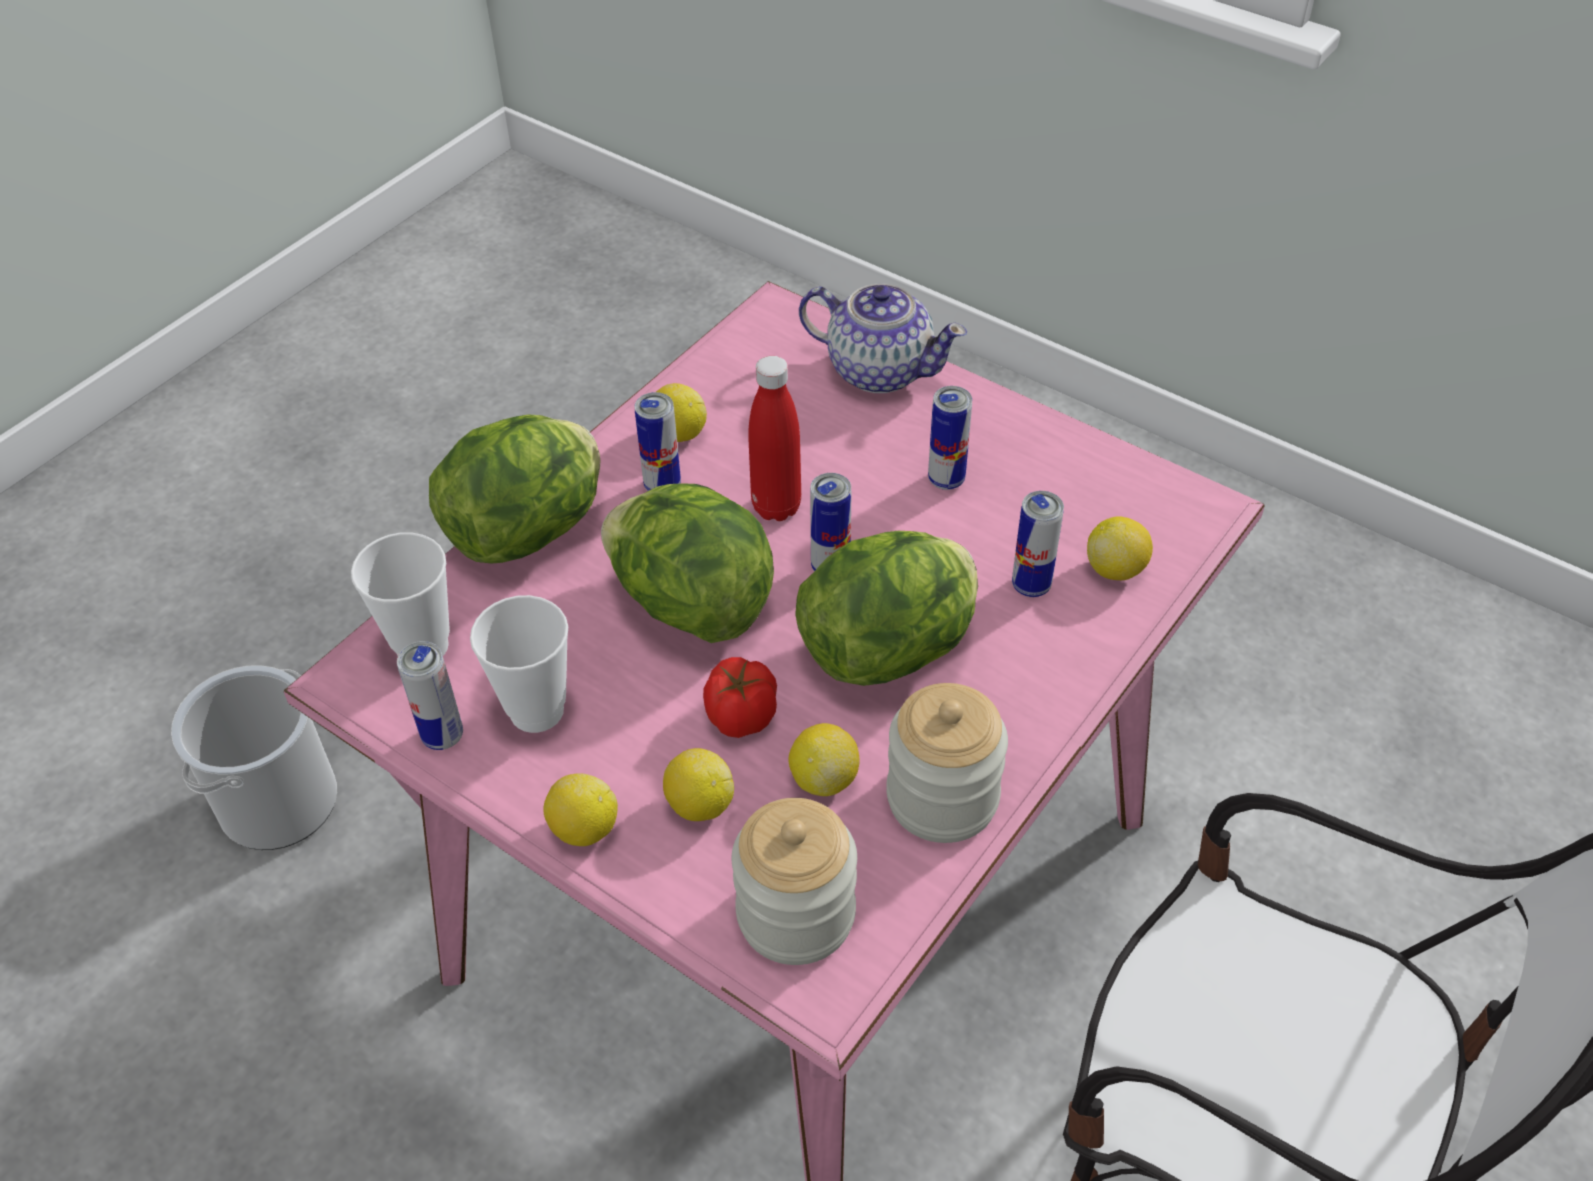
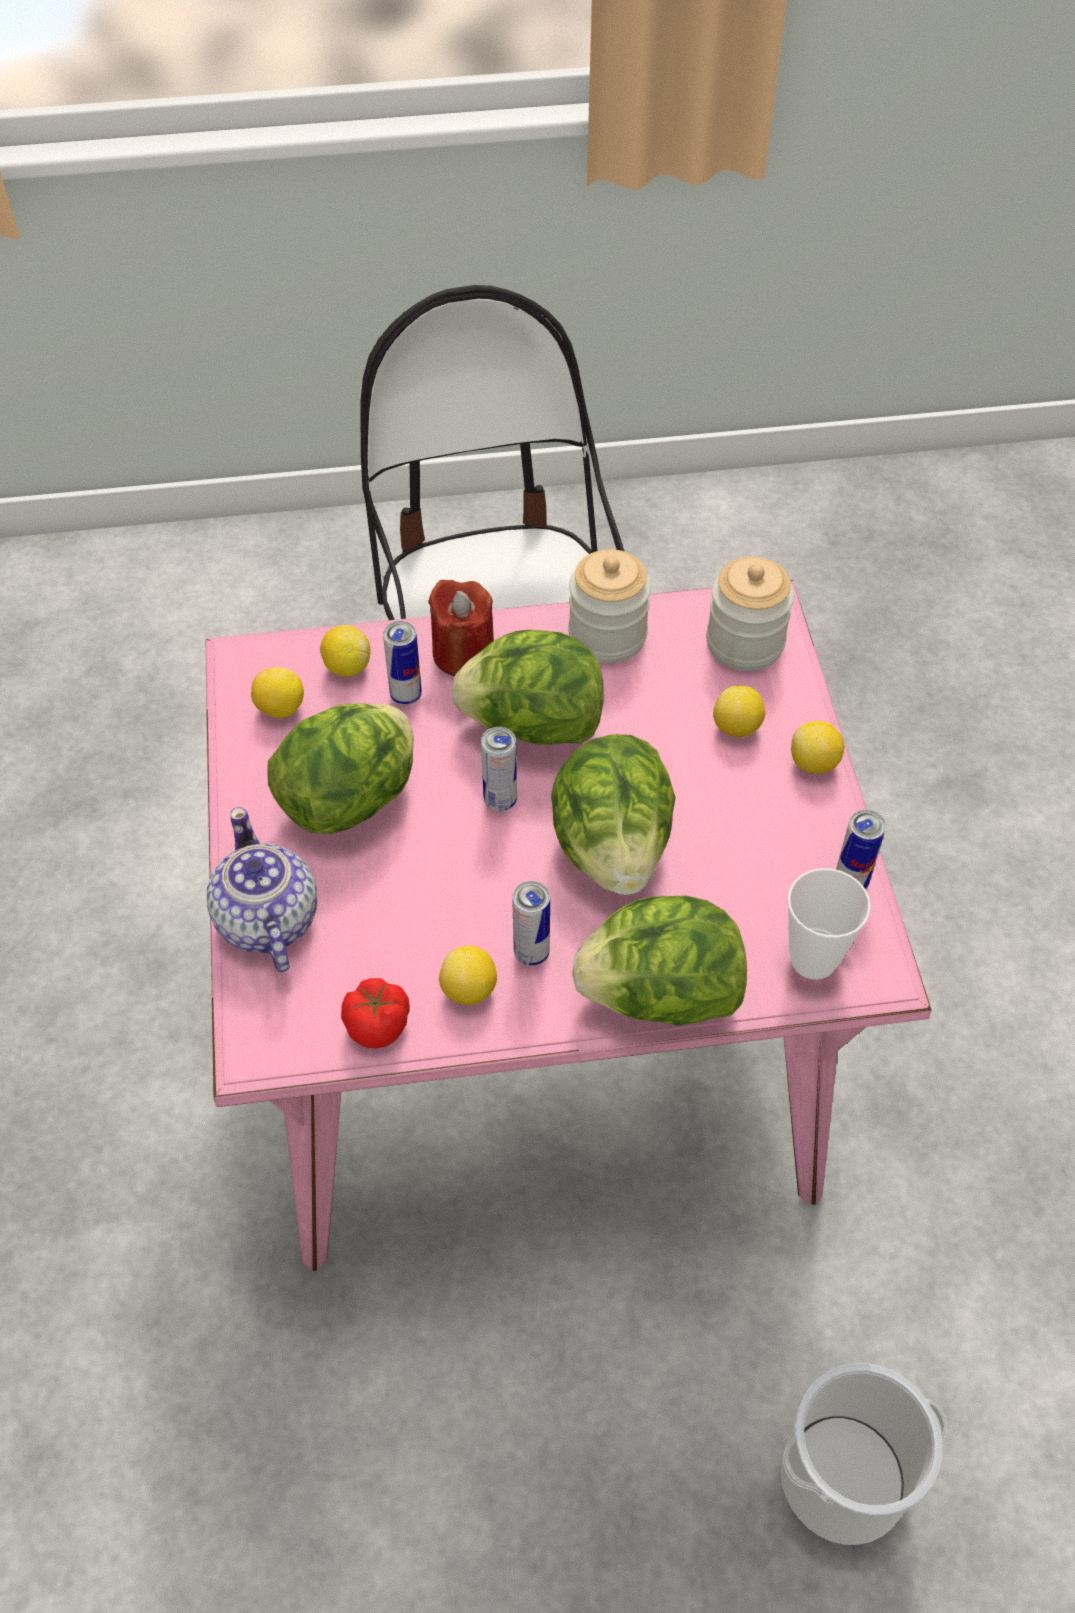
camera: 135 degrees left, 5 degrees up
(537, 711) = (778, 853): cup -> none
(740, 717) = (662, 755): tomato -> tomato (379, 1025)
(776, 507) = (478, 871): red bottle -> none
(823, 778) = (656, 690): lemon -> lemon (280, 709)
(946, 480) = (351, 798): can -> lettuce
(1042, 662) = (463, 654): none -> red candle

